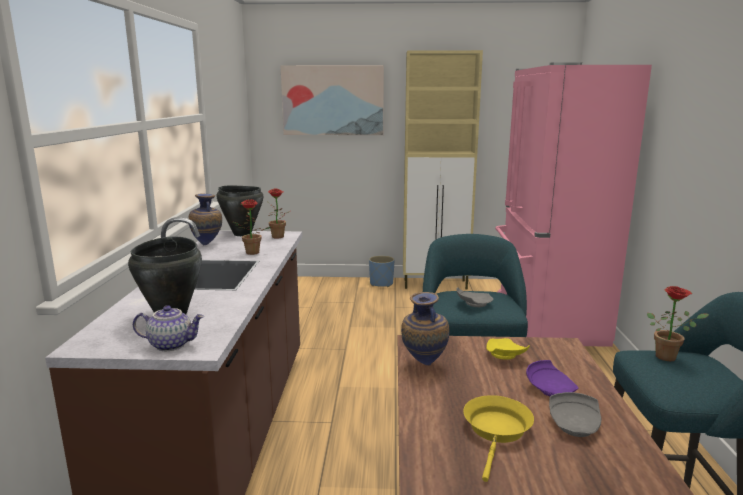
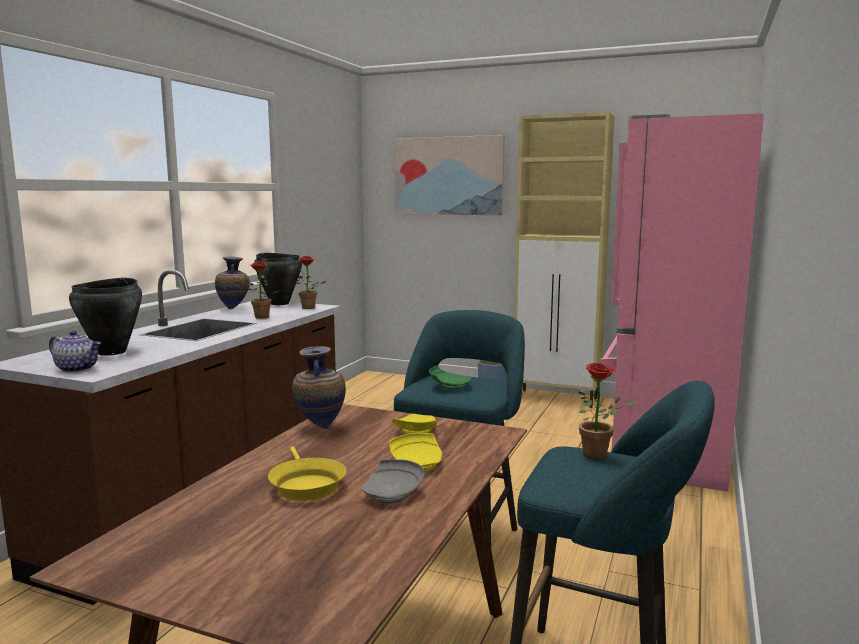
camera: 20 degrees right, 5 degrees down
(473, 304) = (449, 386): grey plate -> green plate
(497, 431) = (305, 485): yellow frying pan -> yellow frying pan turned 120 degrees clockwise
(550, 388) = (418, 463): purple plate -> yellow plate

